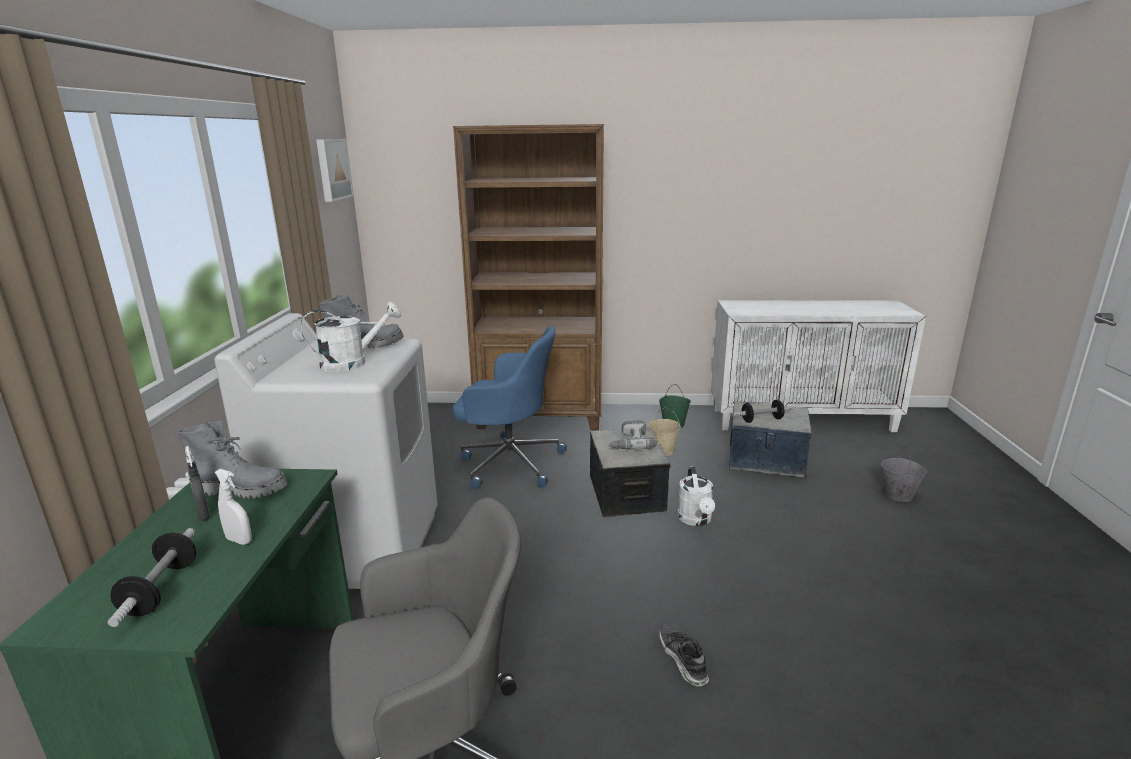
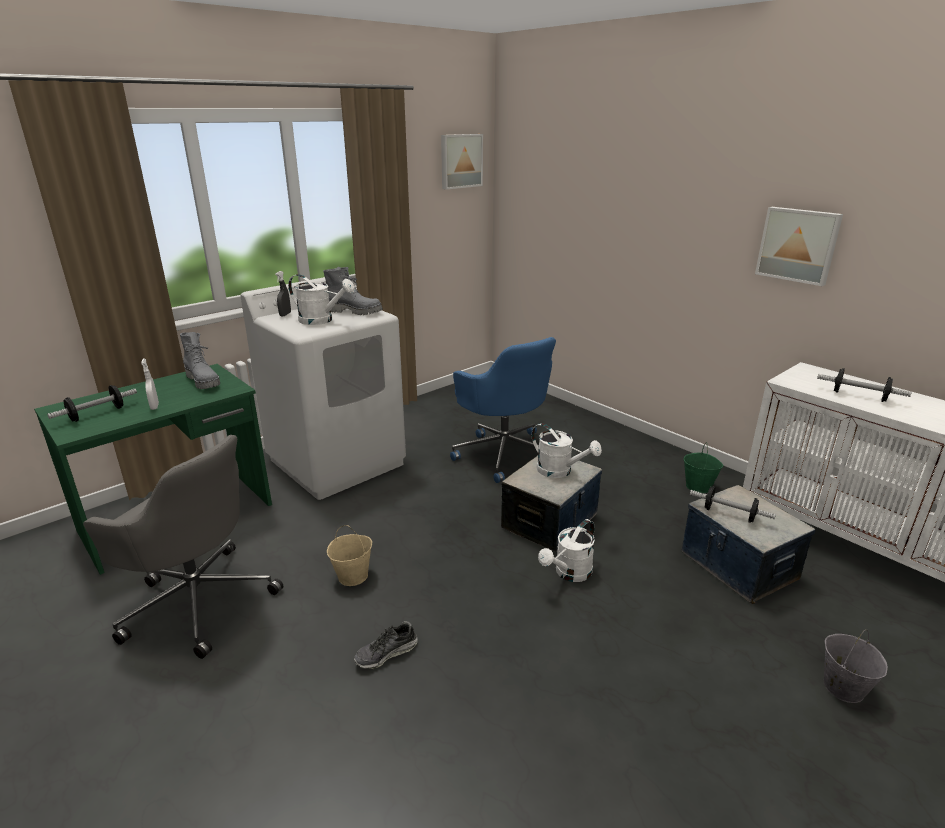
camera: 45 degrees right, 5 degrees up
(204, 515) = (170, 387): grey spray bottle -> grey spray bottle (285, 314)
(541, 417) = (585, 429): brown bookcase -> none
(629, 441) = (560, 471): power drill -> white watering can
(662, 450) = (644, 504): beige bucket -> beige bucket (353, 576)
(682, 659) = (386, 653): shoe -> shoe turned 150 degrees counterclockwise
(697, 211) = (798, 245): none -> picture
(783, 309) = (859, 396): none -> dumbbell

